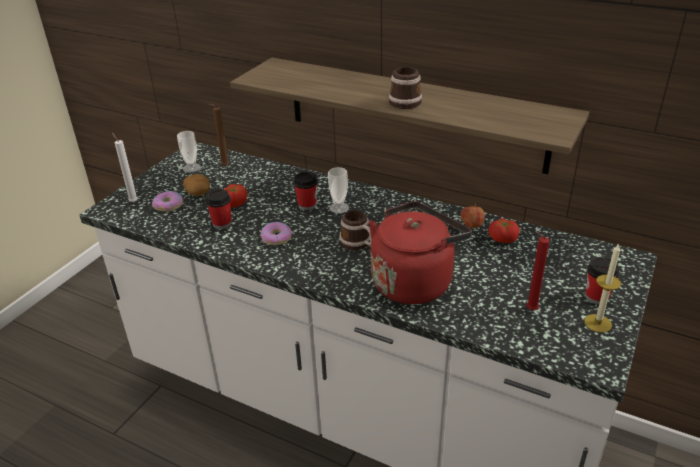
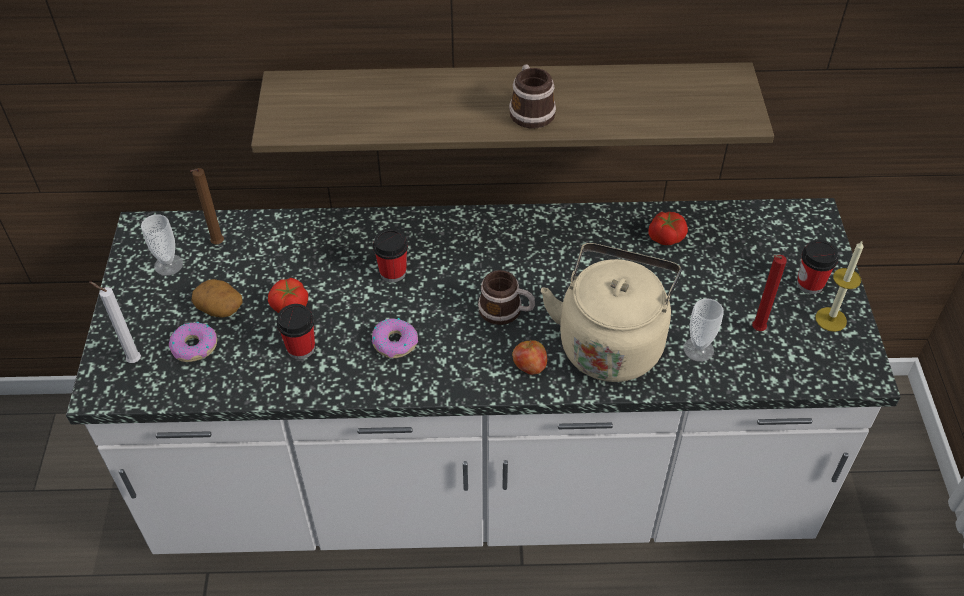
camera: 30 degrees left, 15 degrees up
(339, 207) = (438, 261): cup -> cup (698, 349)
(414, 281) = (611, 342): red kettle -> beige kettle
(471, 226) = (619, 230): apple -> apple (529, 367)

